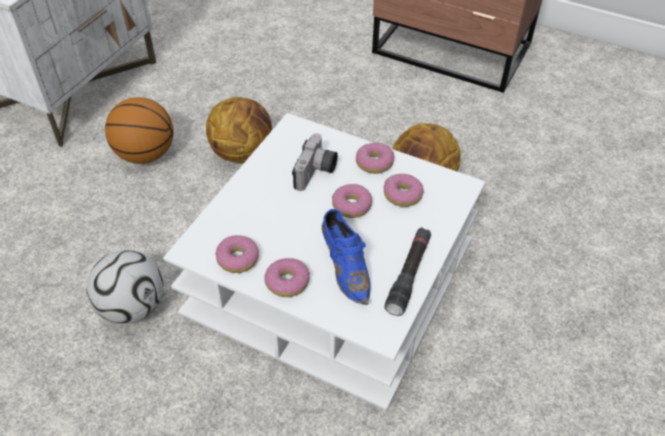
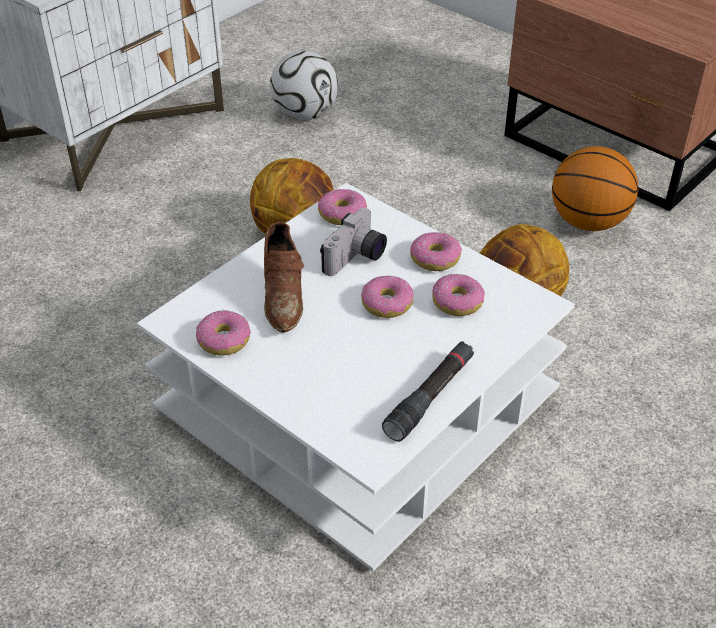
camera: 15 degrees right, 5 degrees down
(132, 307) = (103, 388): football -> football (305, 114)
(145, 154) = (175, 216): basketball -> basketball (588, 221)
(271, 213) = (283, 295): none -> brown shoe
(287, 282) = (274, 377): donut -> donut (342, 214)
(345, 268) = (352, 375): blue shoe -> none

